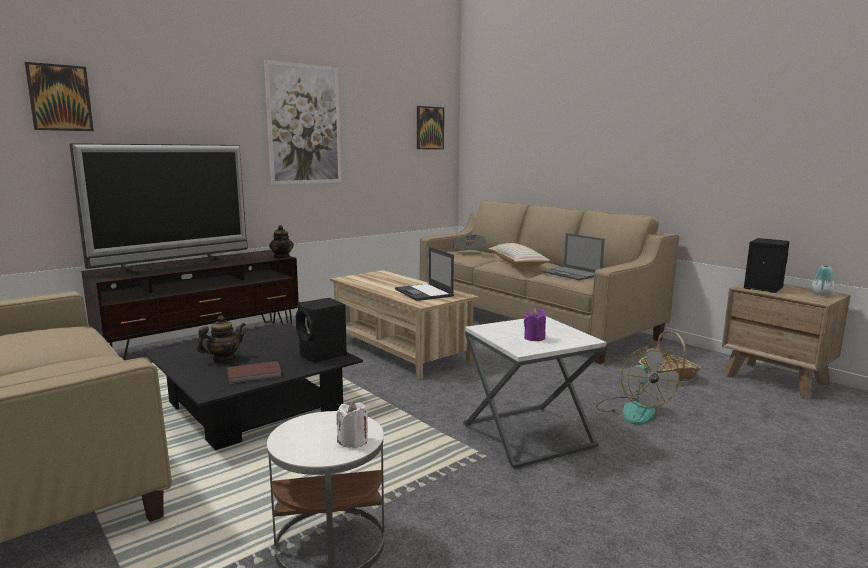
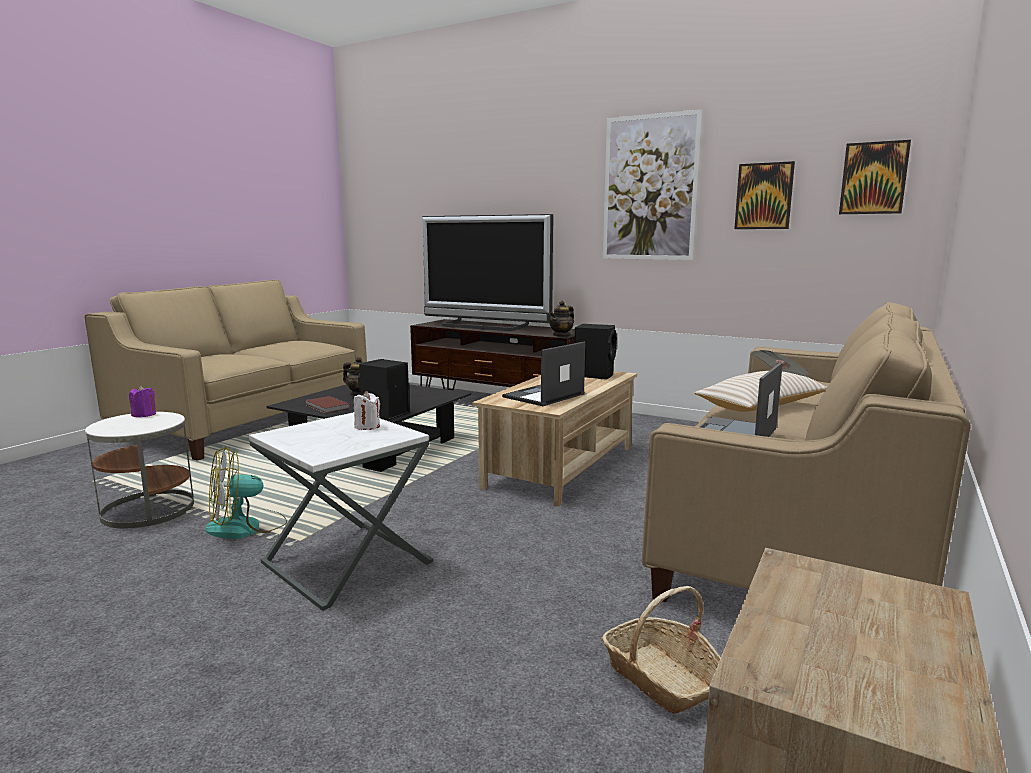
camera: 70 degrees right, 0 degrees up
(60, 98) = (444, 181): picture -> picture (764, 196)
(353, 441) = (118, 428): white candle -> white candle (367, 426)
(534, 338) = (318, 435): purple candle -> purple candle (144, 415)
(633, 410) = (460, 637): fan -> fan (247, 527)
(761, 287) = (834, 590): black speaker -> black speaker (594, 375)
(821, 294) = (885, 695): vase -> none

